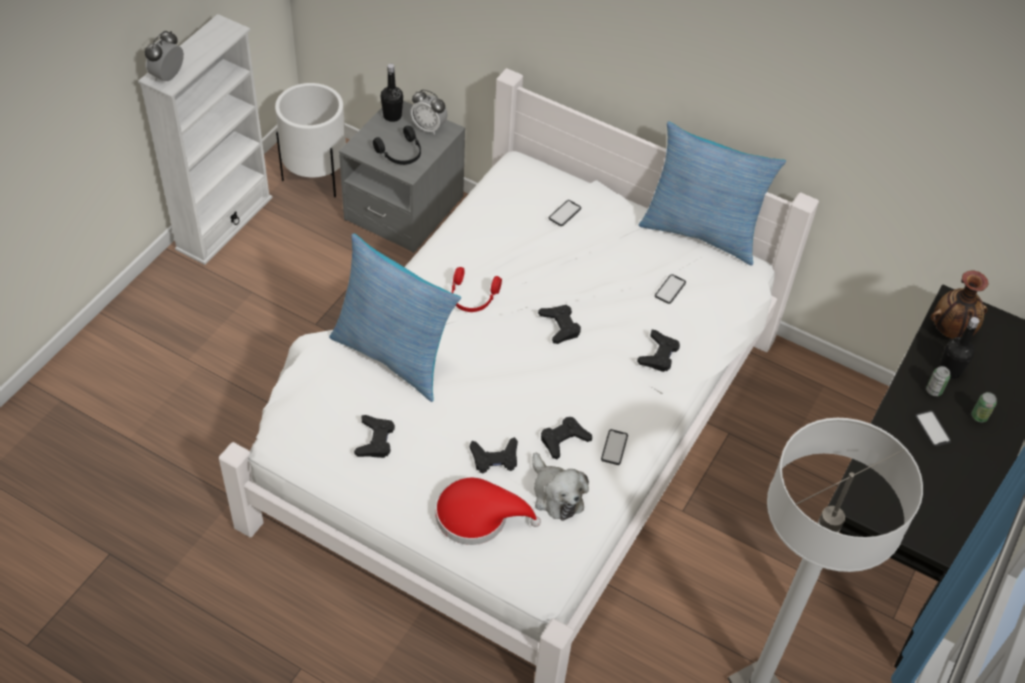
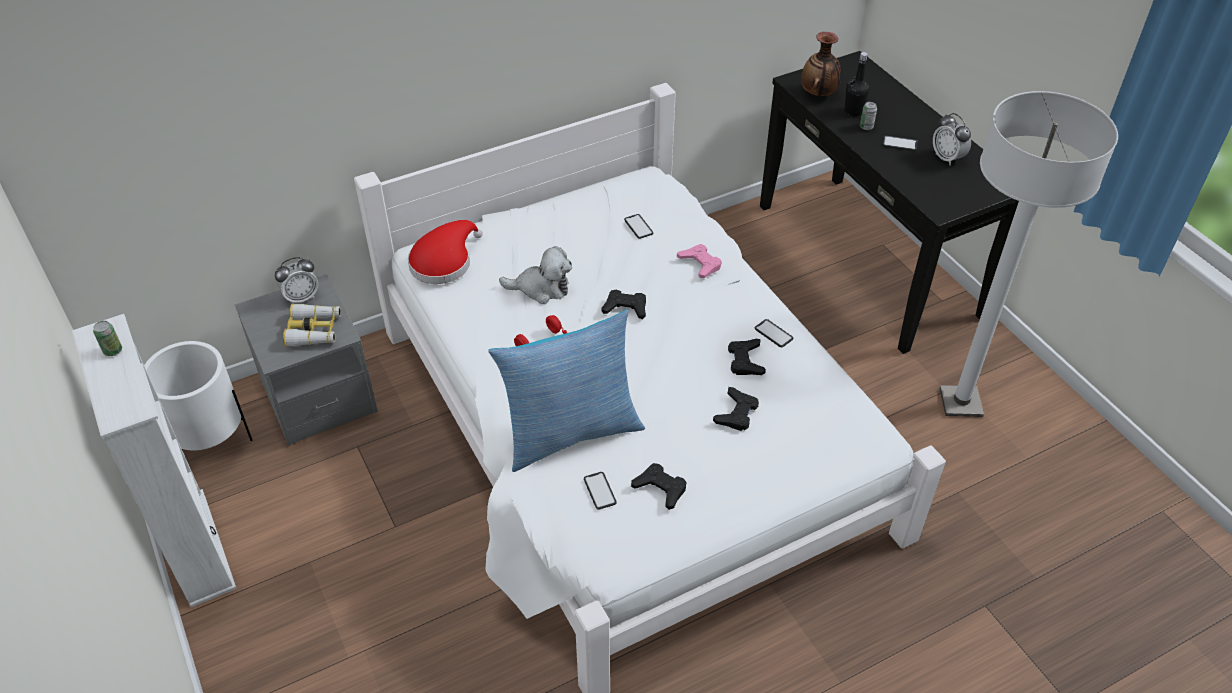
camera: 55 degrees left, 5 degrees down
(168, 76) = (124, 406): alarm clock -> alarm clock (947, 158)
(392, 116) = (260, 316): black bottle -> none
(401, 153) = (314, 331): black headphones -> binoculars
(478, 516) = (789, 452): red hat -> red hat (444, 262)
(556, 494) = (798, 391): plush toy -> plush toy (541, 288)
(564, 213) = (504, 249): phone -> phone (599, 491)
(659, 355) = (700, 264): black game controller -> pink game controller
(701, 232) = (592, 183): pillow -> none
(979, 416) = (902, 118): can -> can (113, 351)

